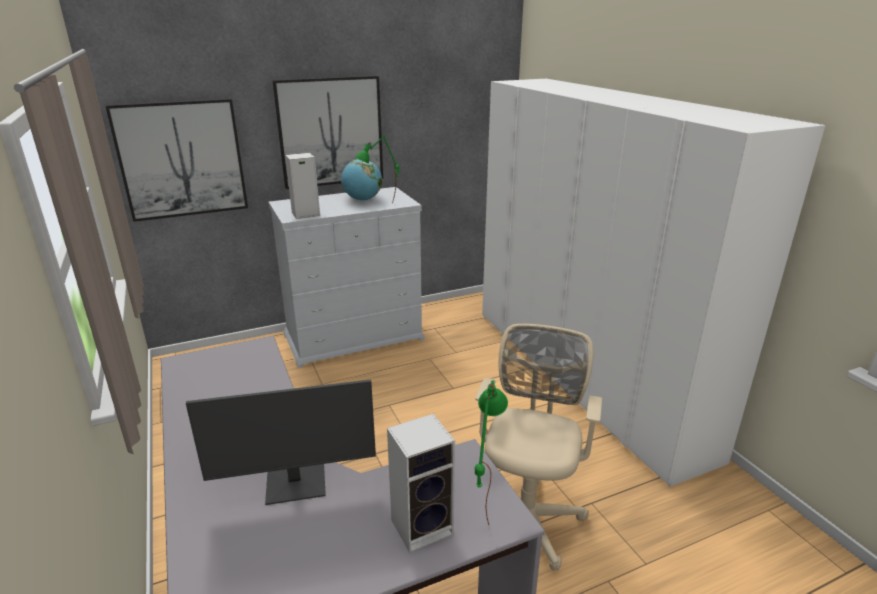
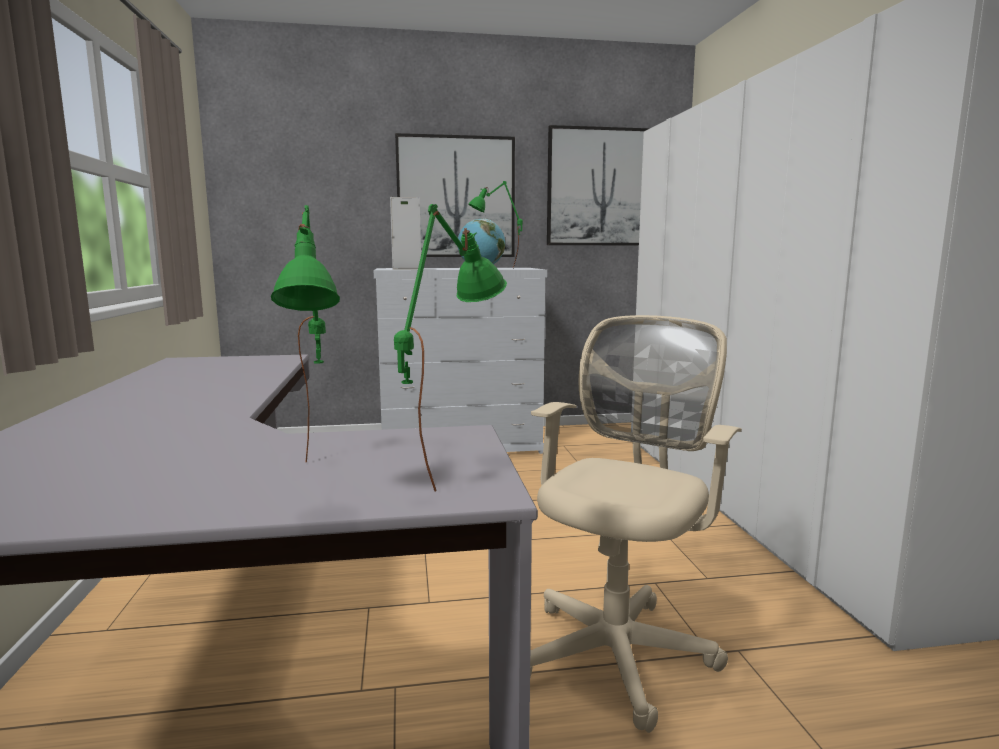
camera: 15 degrees right, 15 degrees down
(182, 159) = (290, 212): picture -> picture (602, 187)
(296, 485) = (184, 433): monitor -> none
(423, 525) = (323, 480): speaker -> green table lamp

